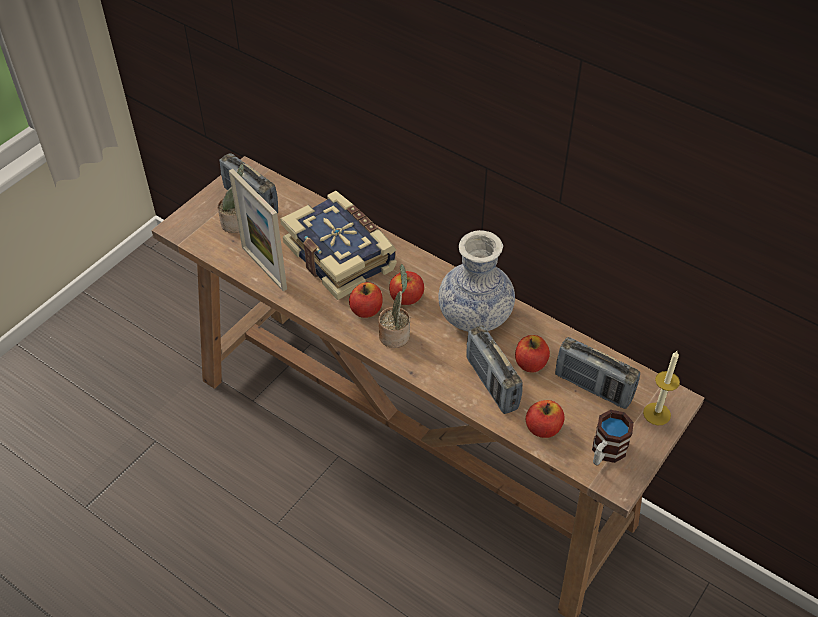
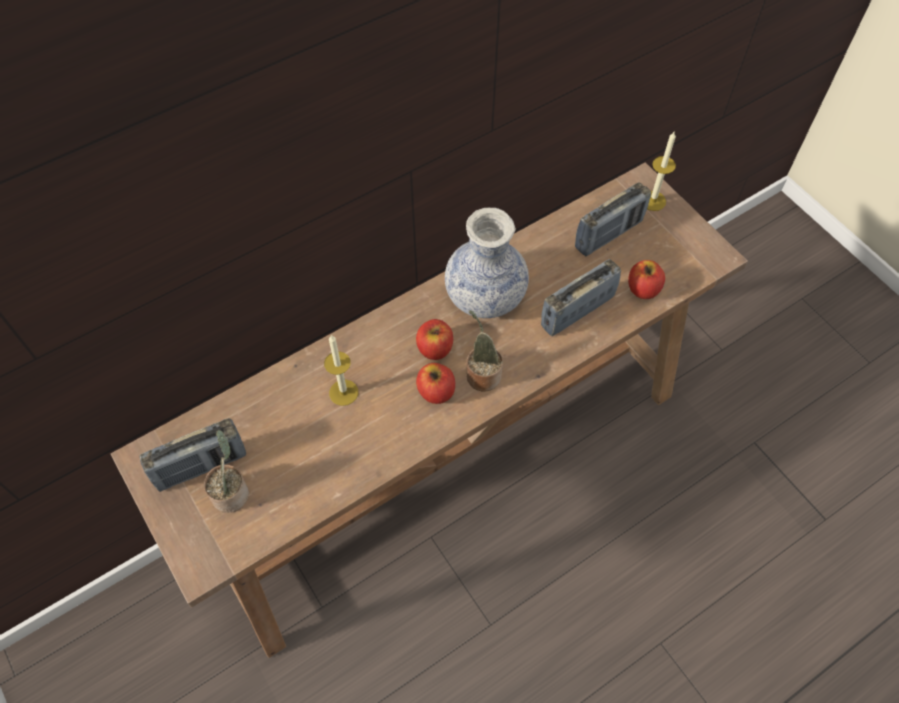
camera: 70 degrees left, 10 degrees up
(264, 268) = (324, 480): picture frame -> none
(341, 256) = (343, 392): book -> candle
(491, 383) = (577, 311): radio -> radio turned 150 degrees clockwise
(530, 363) = (563, 271): apple -> none
(605, 453) = (684, 253): mug -> none

